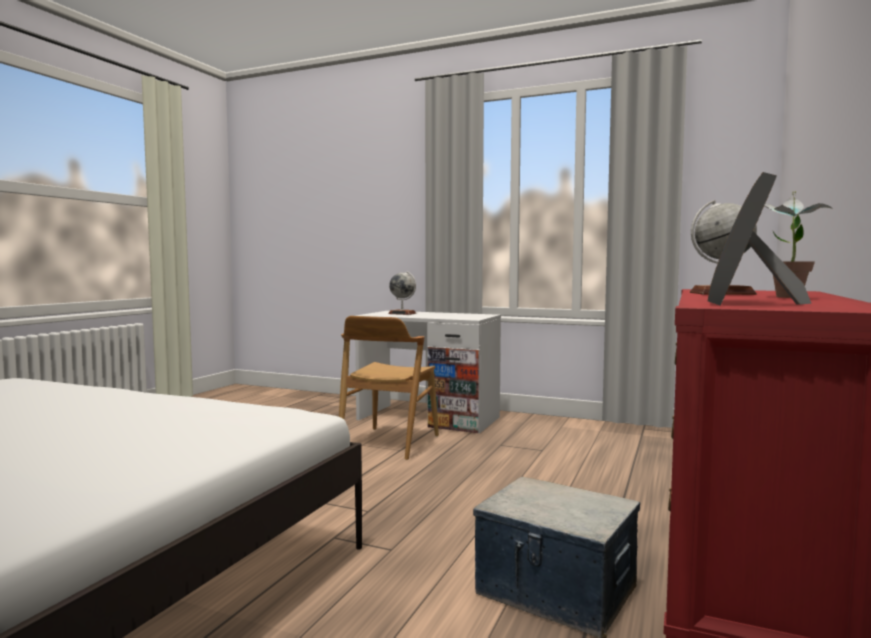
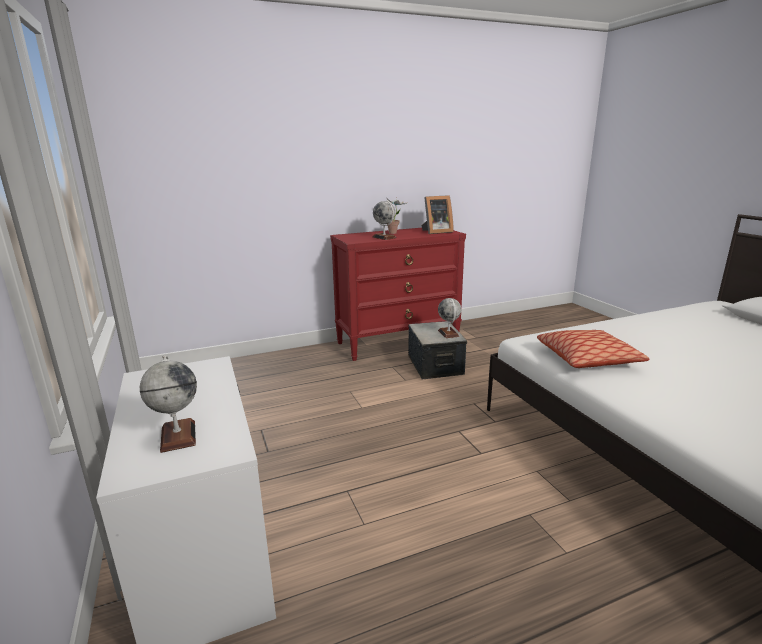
camera: 135 degrees left, 15 degrees up
(197, 411) = (587, 359): none -> pillow
(389, 443) = (337, 511): brown chair -> none
(529, 507) = (448, 333): none -> globe

